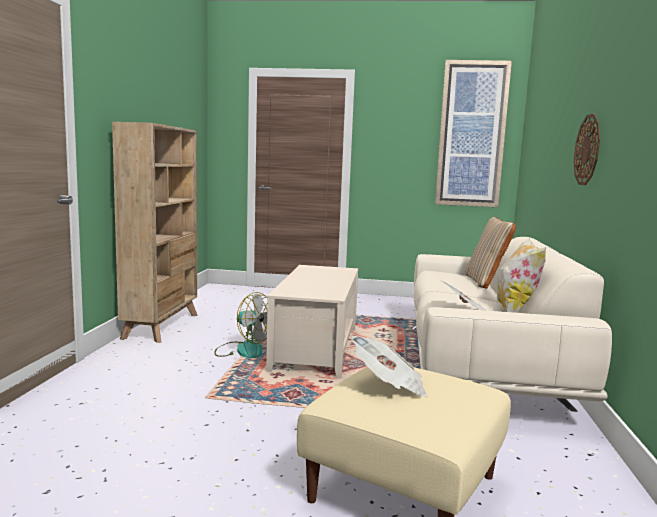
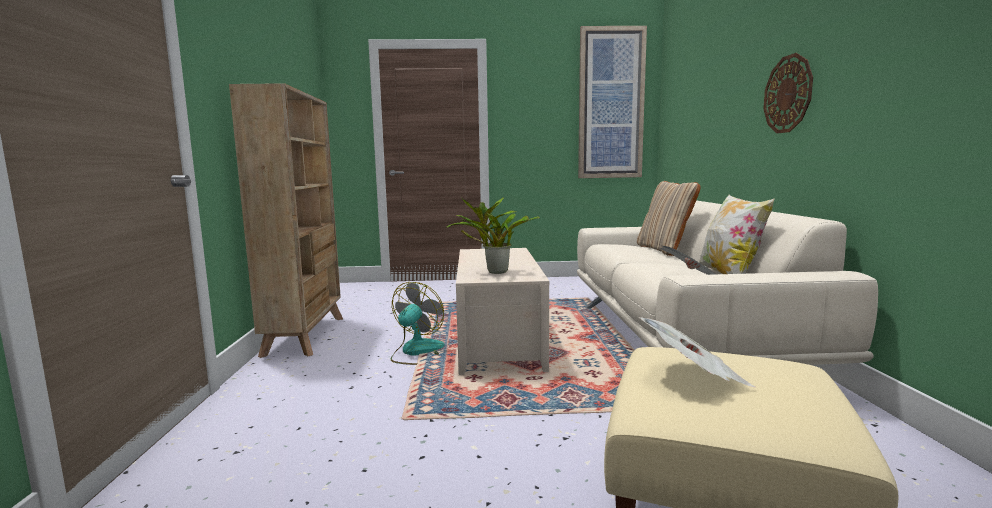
camera: 10 degrees left, 0 degrees up
(243, 350) = (417, 352): fan -> fan turned 90 degrees counterclockwise
(307, 288) = (494, 272): none -> potted plant

